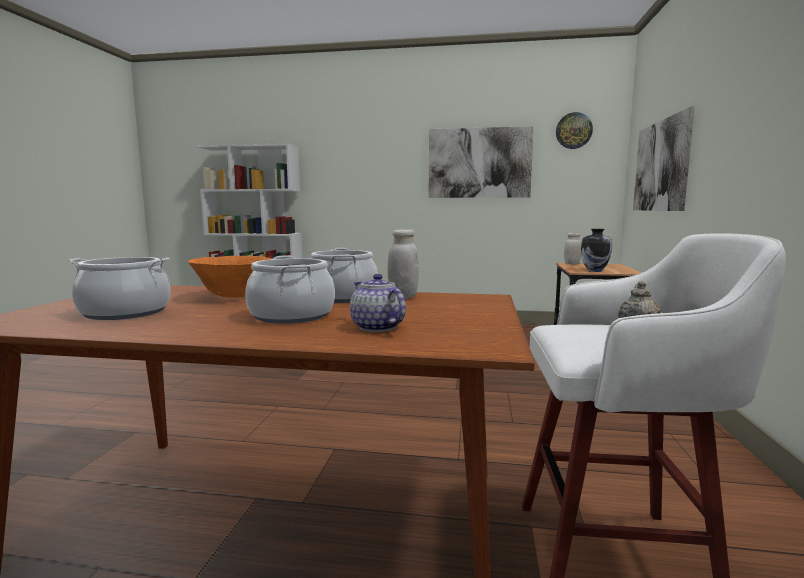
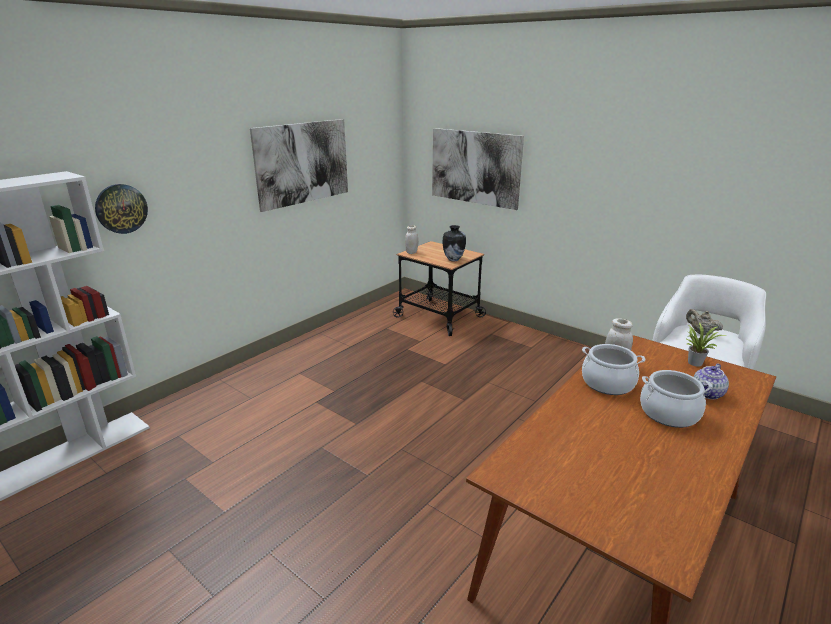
camera: 60 degrees left, 15 degrees up
(125, 313) = (639, 483): cooking pot -> none
(233, 297) = (584, 426): orange bowl -> none
(376, 327) = (707, 393): teapot -> teapot turned 45 degrees counterclockwise
(480, 320) = (695, 362): none -> potted plant
(573, 130) = (370, 121): wall clock -> wall clock (121, 208)

